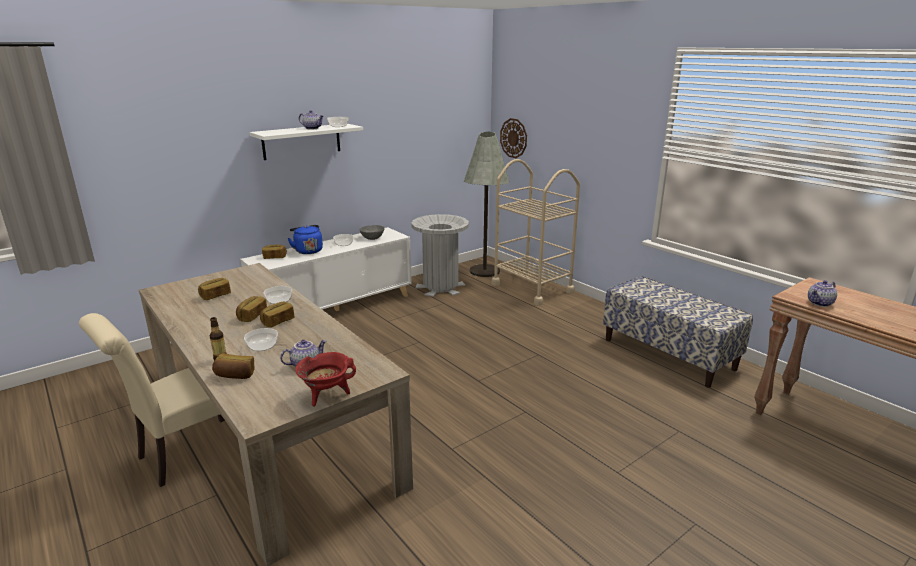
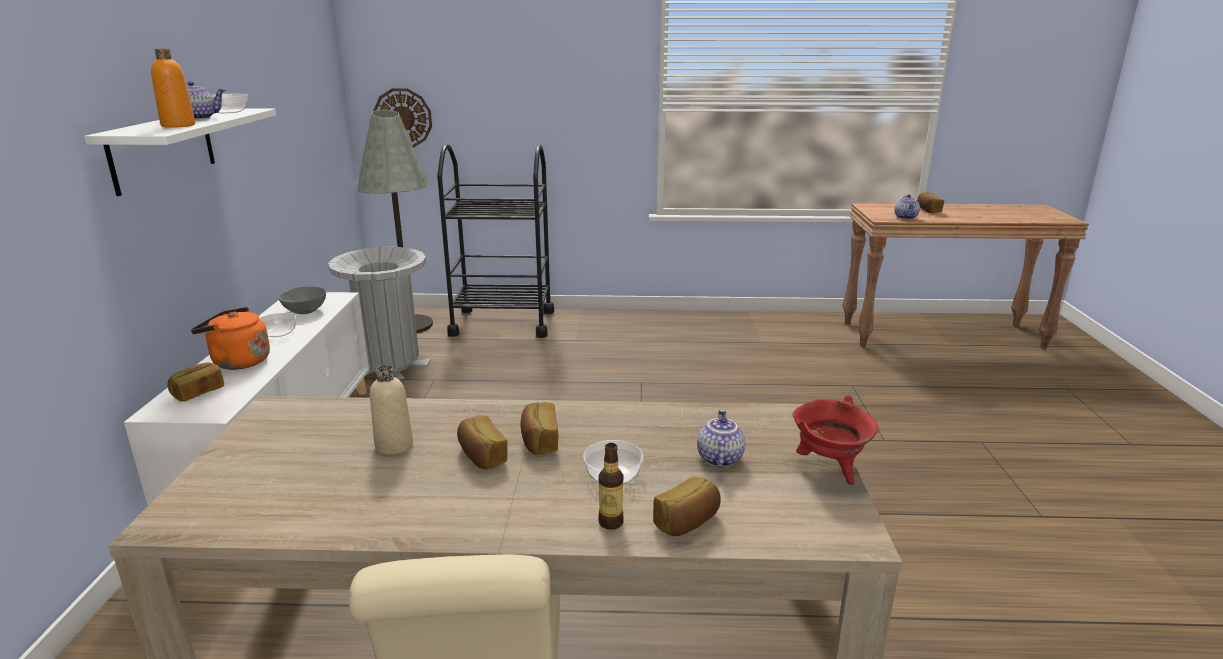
camera: 50 degrees left, 0 degrees up
(215, 295) = (328, 467): bread -> bread (928, 210)
(244, 298) = (394, 445): none -> beige bottle
(279, 300) = (459, 420): bowl -> none
(289, 131) = (178, 125): none -> orange bottle
(308, 250) = (238, 362): blue kettle -> orange kettle
(532, 288) = (502, 323): beige cart -> black cart
(668, 354) = (732, 331): bench -> none

